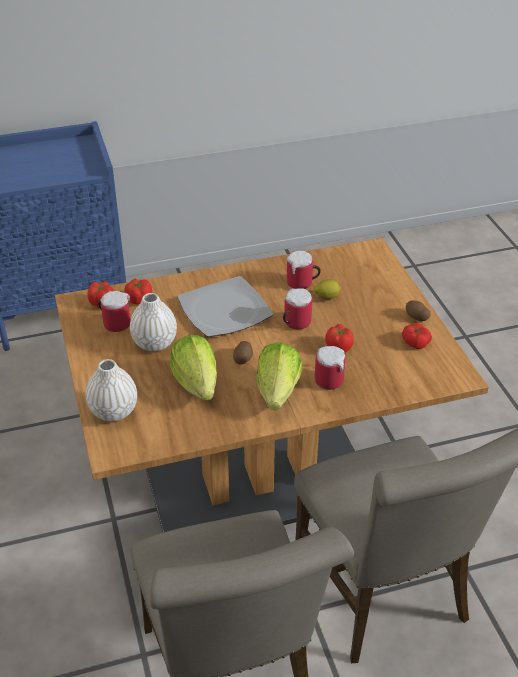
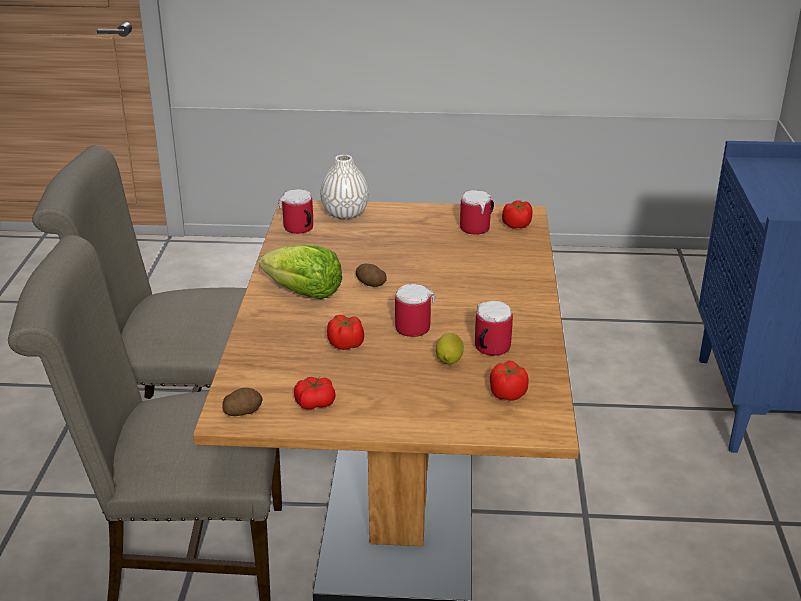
camera: 110 degrees right, 10 degrees down
(139, 300) = (511, 244): tomato -> tomato (508, 394)
(154, 343) = (430, 242): white vase -> none
(197, 383) = (351, 254): lettuce -> none
(224, 311) = (462, 287): plate -> none
(332, 378) = (297, 328): mug -> mug (299, 230)
(416, 317) = (364, 419): potato -> potato (242, 411)

